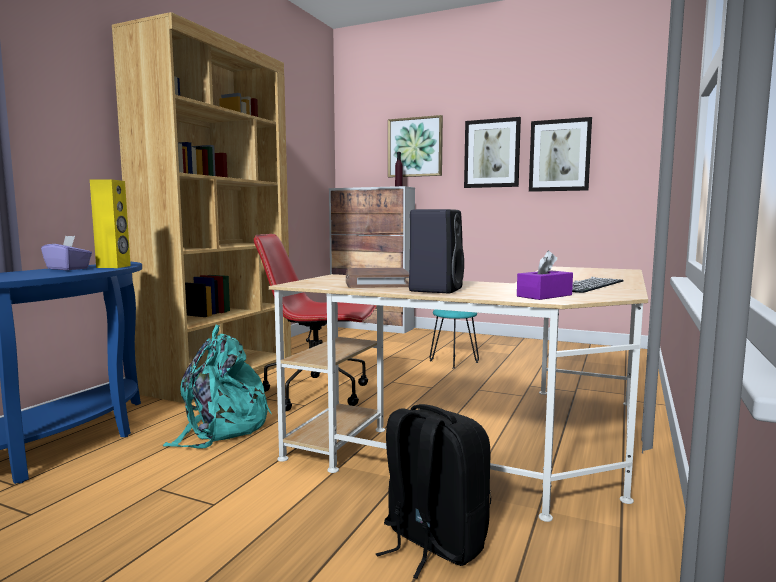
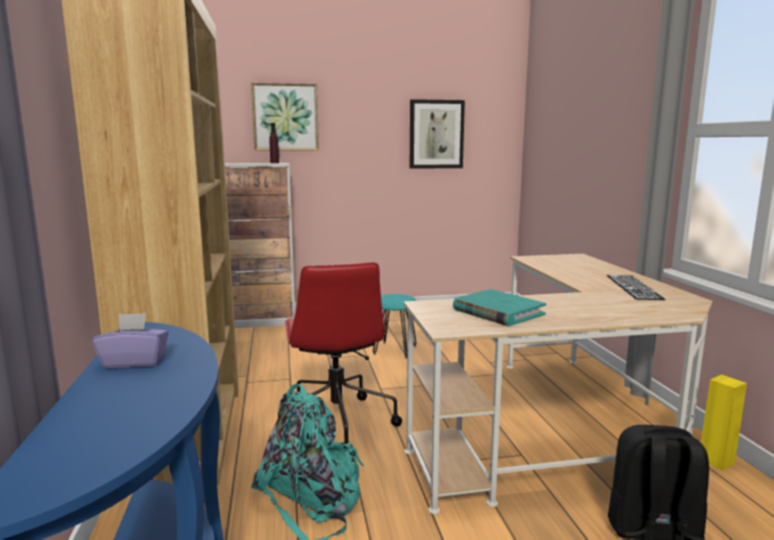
camera: 35 degrees left, 5 degrees up
(114, 266) = (176, 342): yellow speaker -> yellow speaker (716, 461)
(318, 393) = (336, 423): red office chair -> red office chair turned 75 degrees counterclockwise
(376, 282) = (497, 312): brown book -> turquoise book
(436, 289) = (575, 315): black speaker -> none
(492, 153) = (371, 129): picture -> none
(544, 295) = (660, 309): purple tissue box -> none

